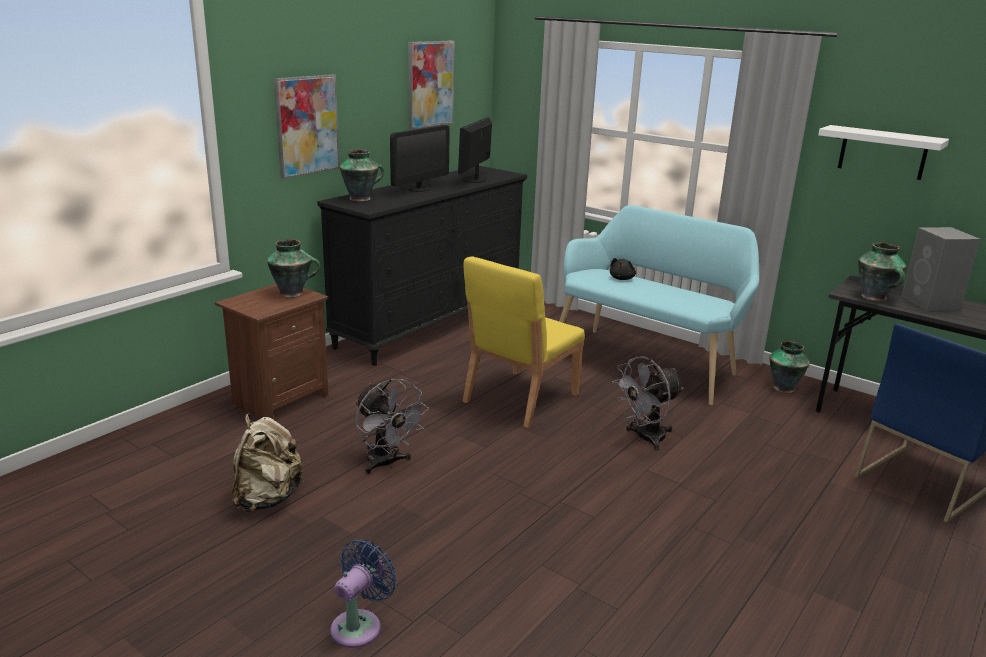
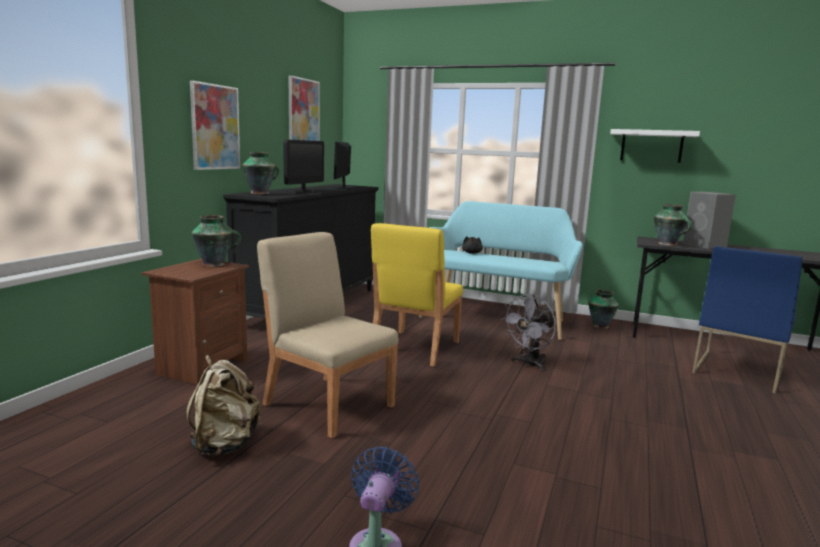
camera: 15 degrees left, 10 degrees down
(386, 464) = (328, 404): grey fan -> beige chair

